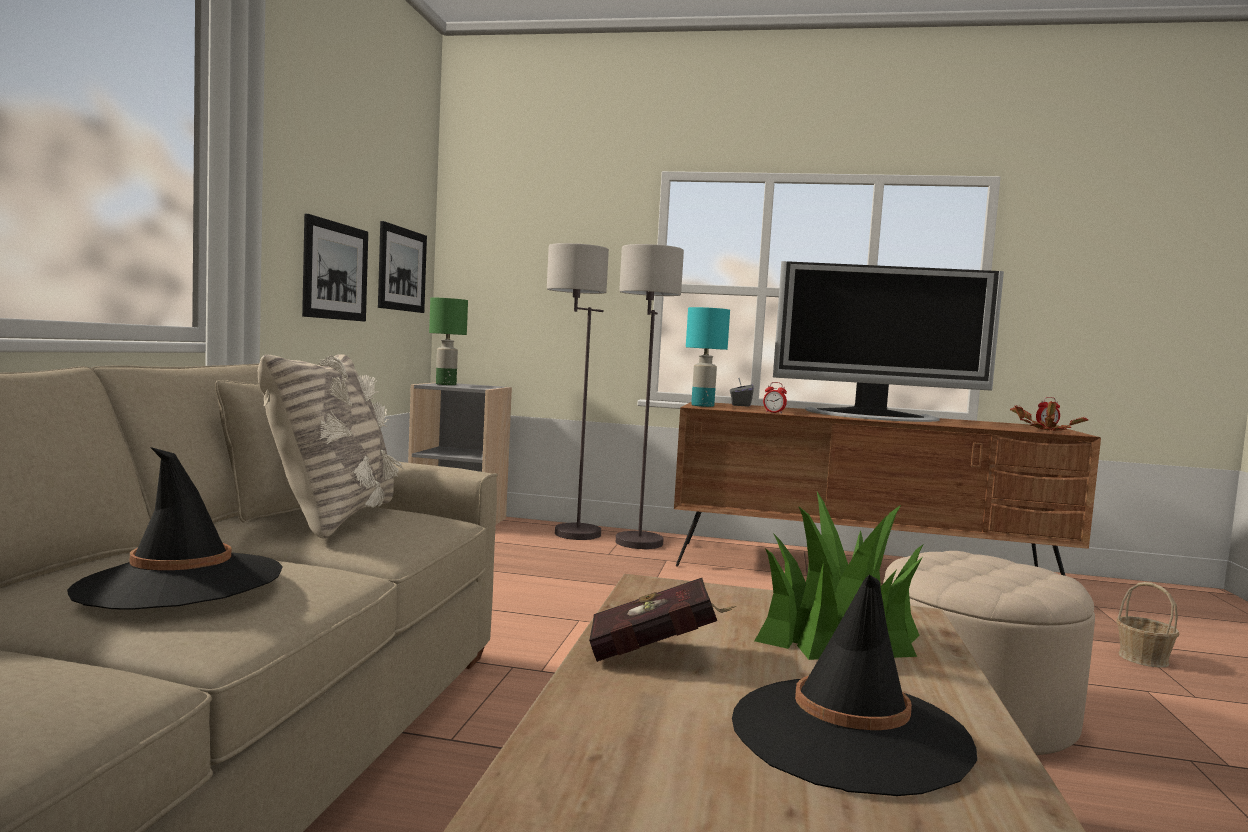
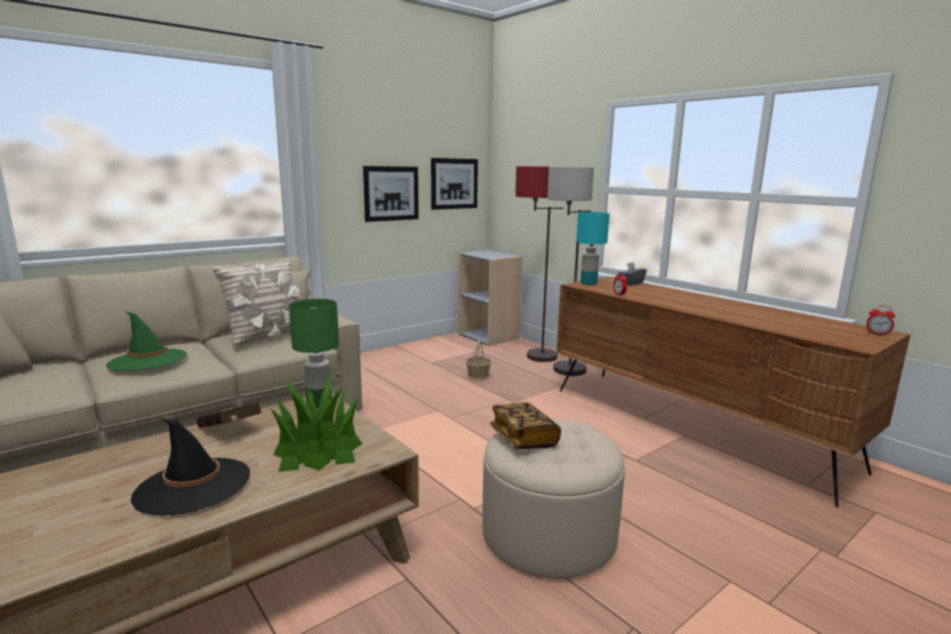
camera: 40 degrees right, 10 degrees up
(180, 582) = (147, 360): black hat -> green hat
(445, 384) = (481, 253): green table lamp -> green table lamp (318, 403)
(568, 536) = (533, 357): grey floor lamp -> red floor lamp
(875, 416) = (713, 304): television -> none
(958, 573) = (523, 439): none -> book
(1046, 430) = (840, 339): potted plant -> none
(1143, 658) = (800, 562): basket -> basket (478, 376)

